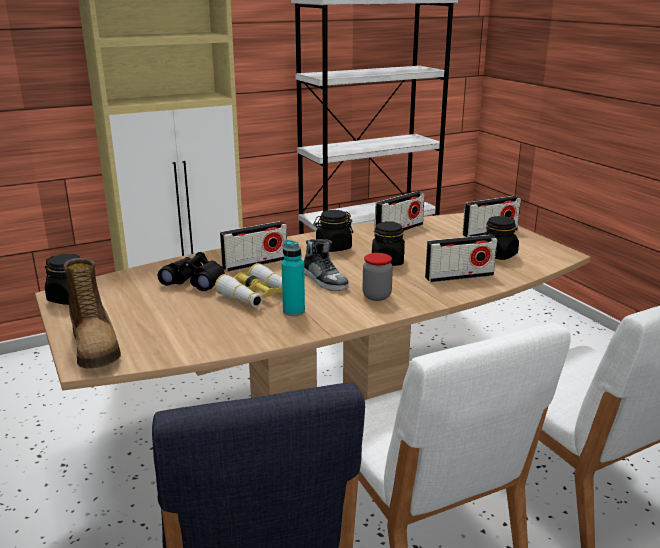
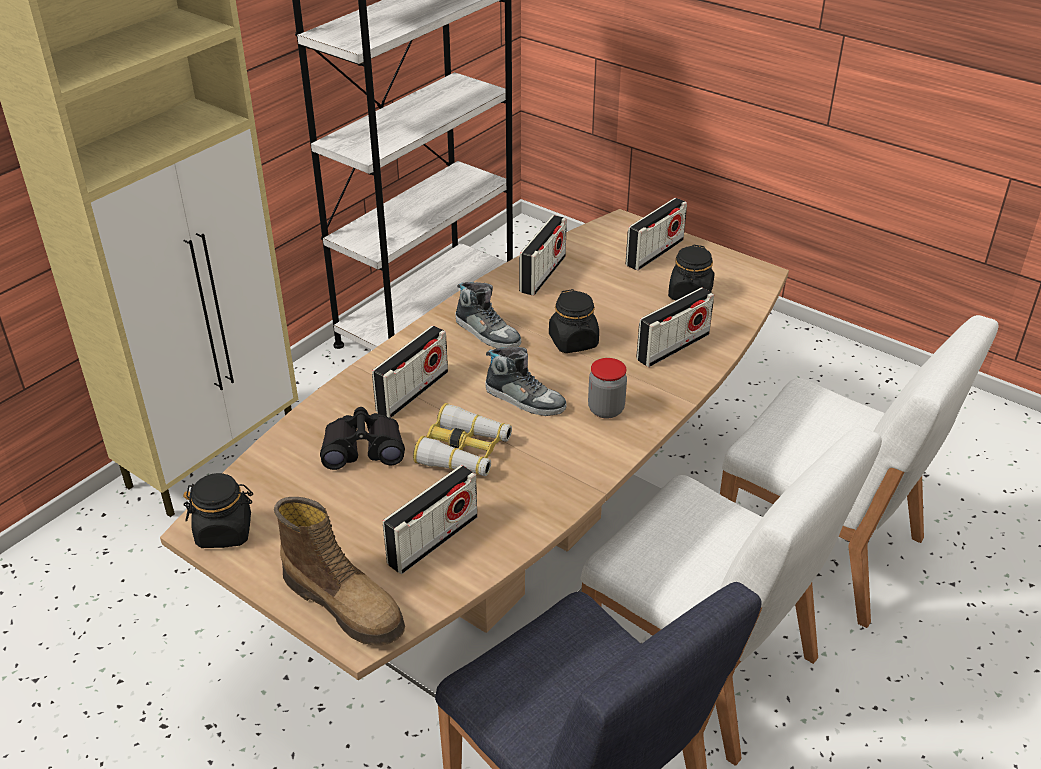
camera: 25 degrees left, 15 degrees up
(187, 331) = (433, 540): none -> radio
(293, 311) = (531, 465): turquoise bottle -> none
(333, 247) = (487, 332): black jar -> shoe

